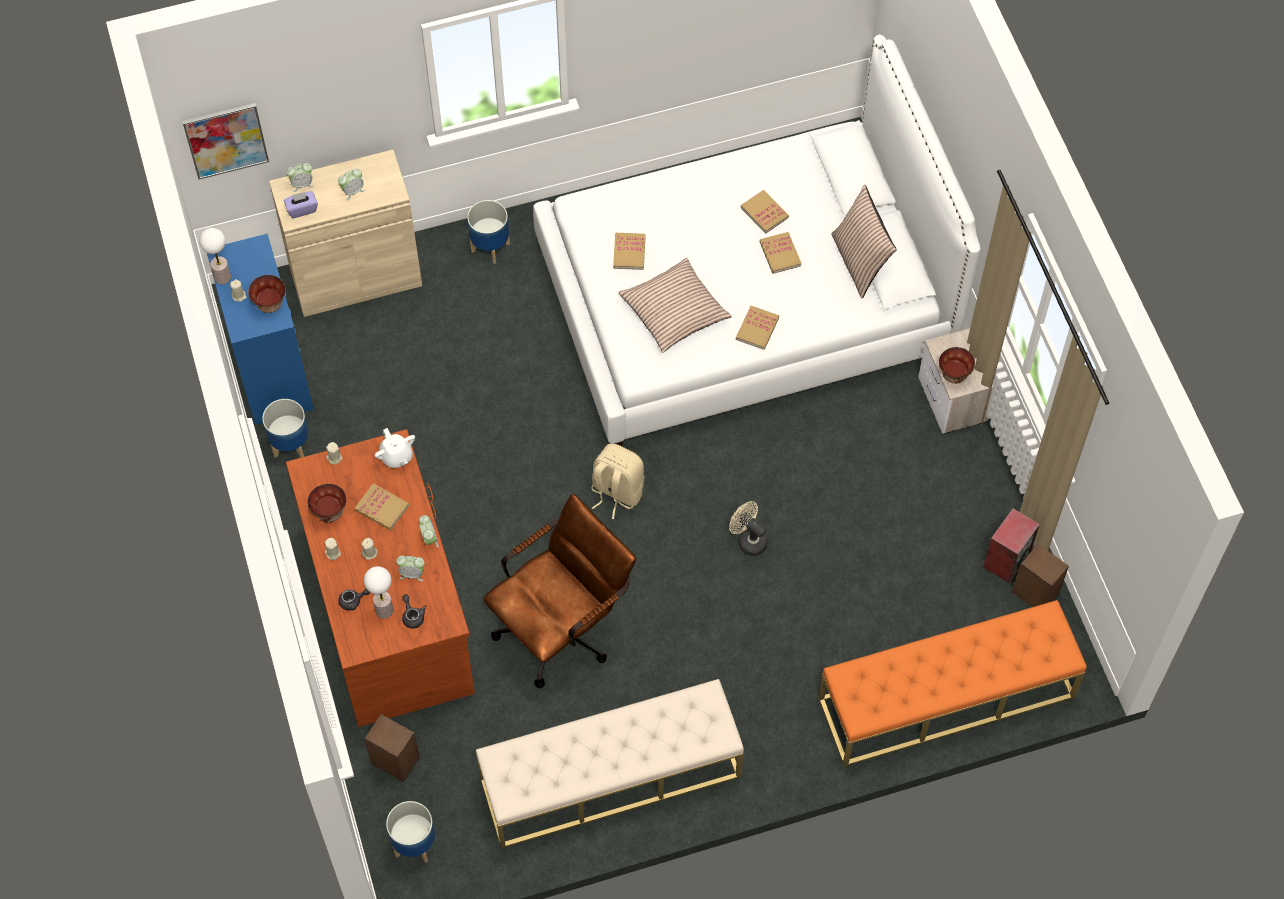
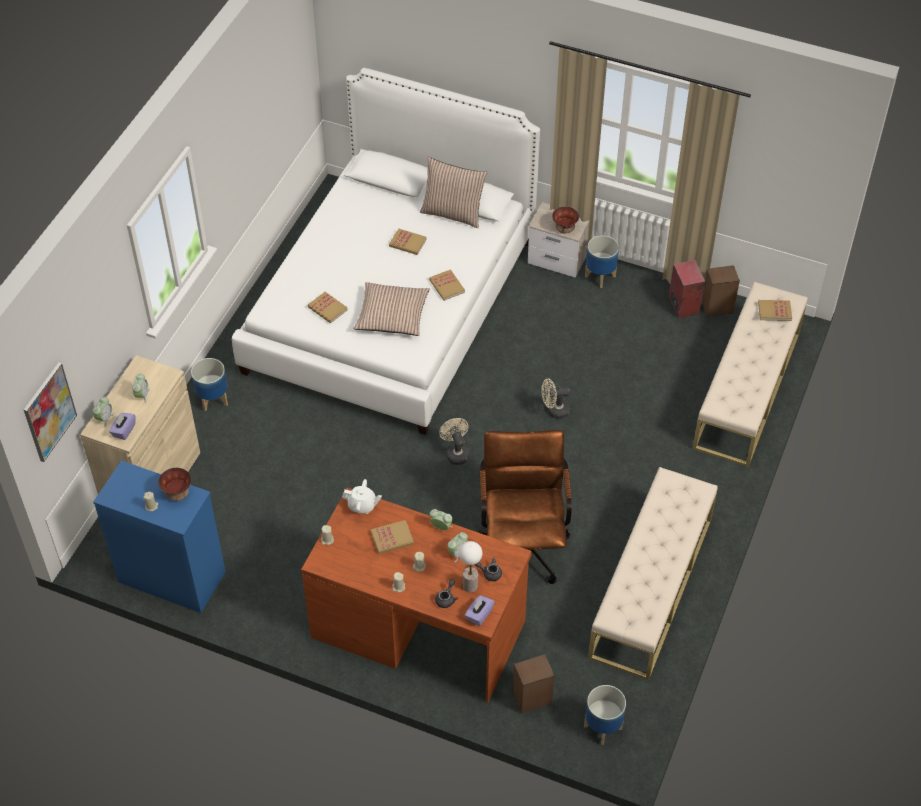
camera: 50 degrees left, 10 degrees down
(222, 277) = (126, 506): table lamp -> none
(290, 445) = (238, 603): planter -> planter (600, 277)
(329, 512) = (366, 569): bowl -> none
(358, 641) = (479, 615): none -> purple tissue box
(616, 492) = (456, 452): beige backpack -> beige fan
(764, 213) = (371, 231): book -> book (774, 311)
(946, 698) = (747, 390): orange bench -> beige bench

